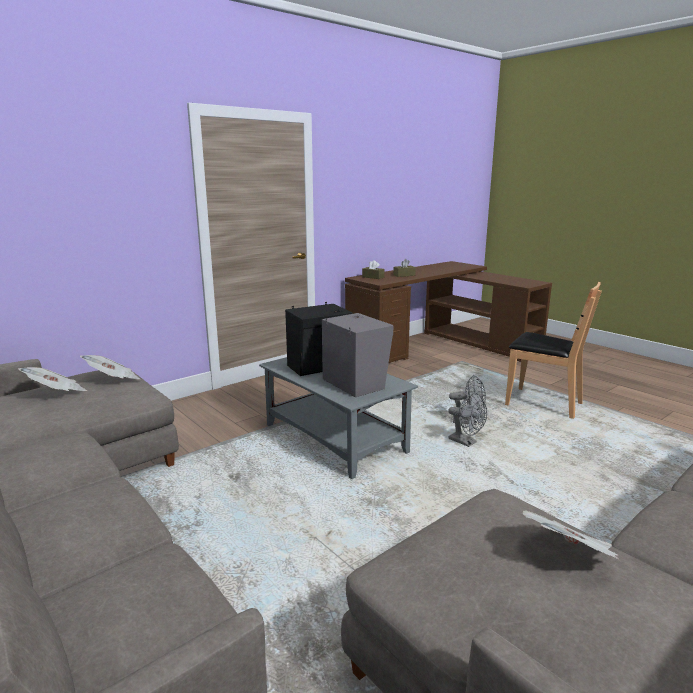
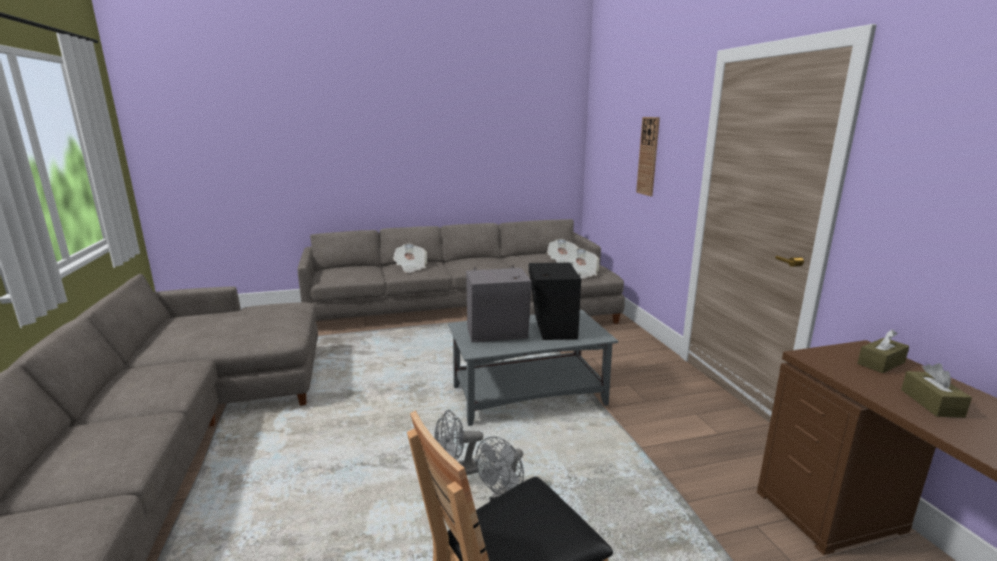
camera: 115 degrees right, 0 degrees up
(94, 212) = (648, 156): none -> wall clock
(570, 555) = (229, 337): newspaper -> newspaper (410, 267)

